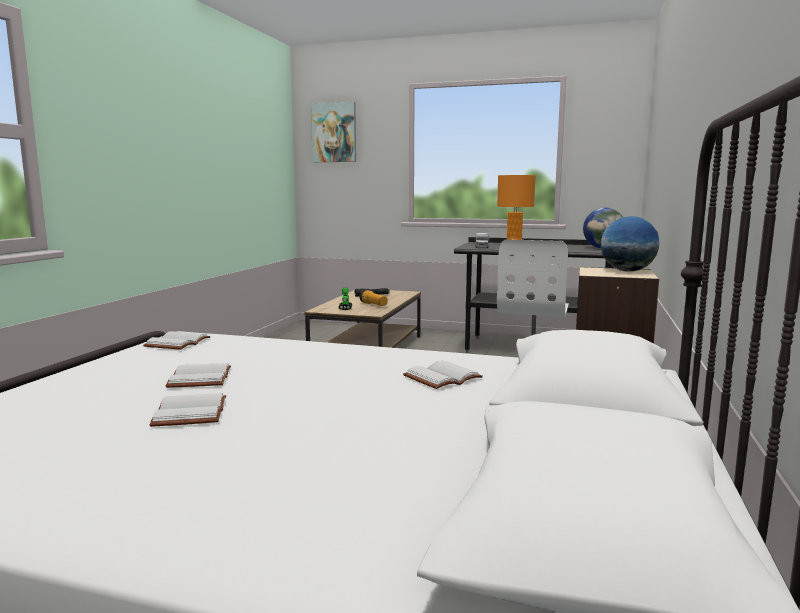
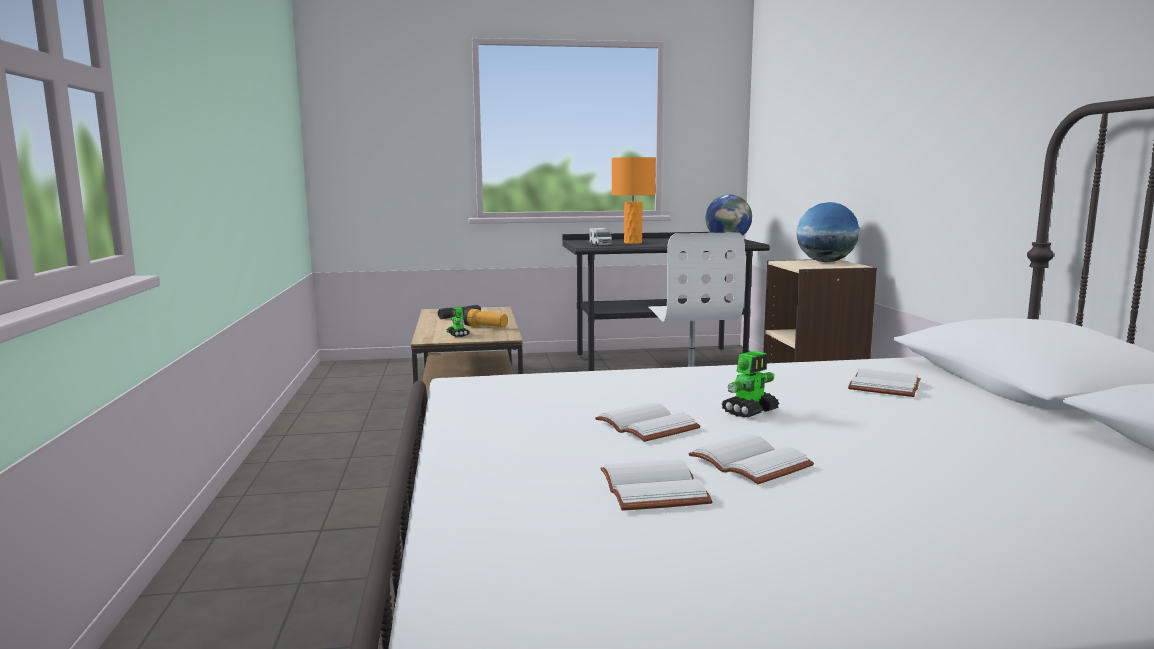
camera: 25 degrees left, 0 degrees up
(178, 343) = (495, 391): white book -> white book (657, 489)
(290, 380) = (750, 411): none -> toy robot
(334, 132) = (365, 98): picture -> none

